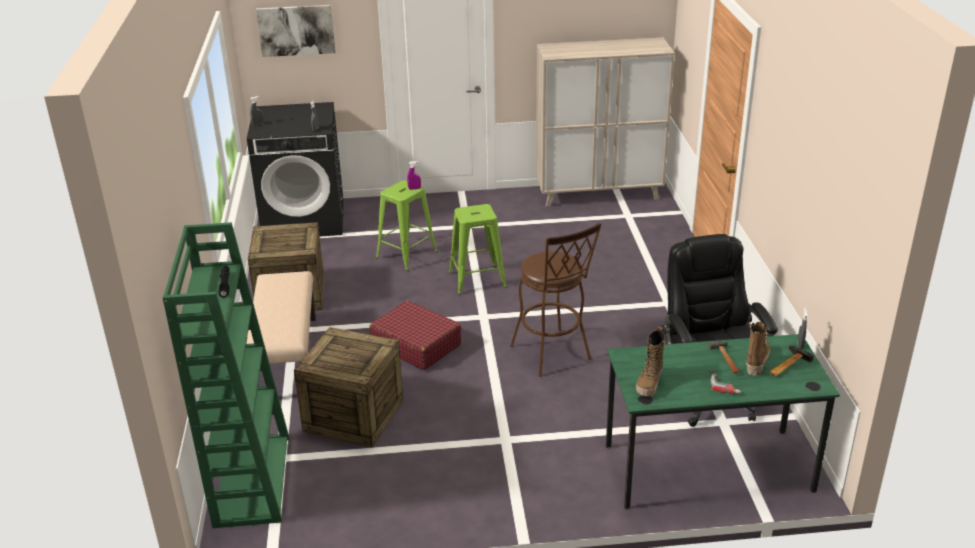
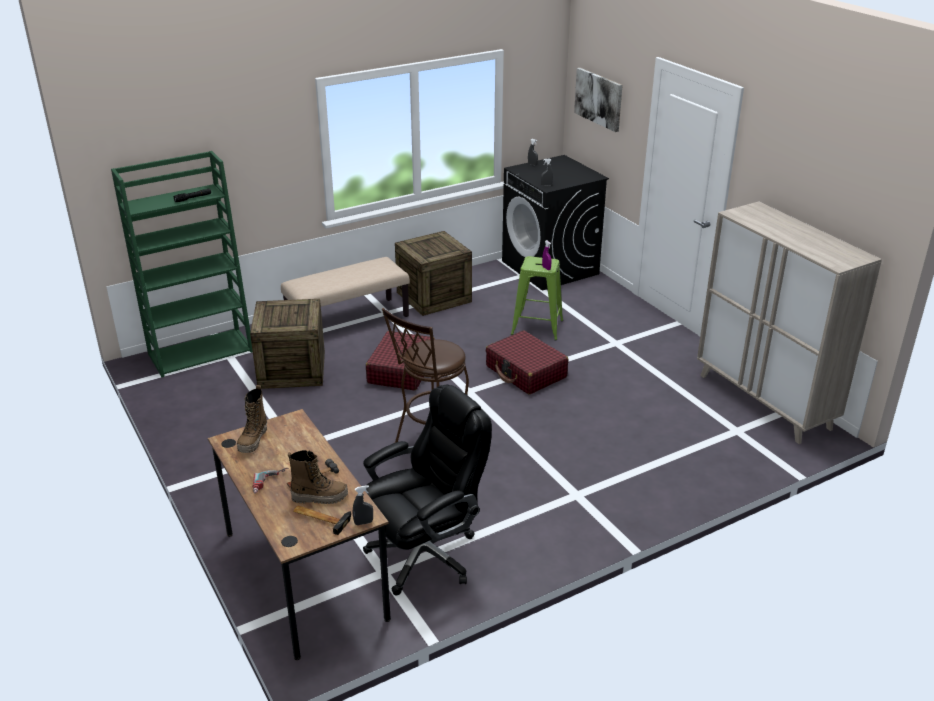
camera: 65 degrees right, 0 degrees up
(476, 280) = (526, 372): green stool -> red suitcase
(649, 383) = (253, 440): boot -> boot turned 75 degrees counterclockwise
(707, 468) = (304, 574): green desk -> brown desk

